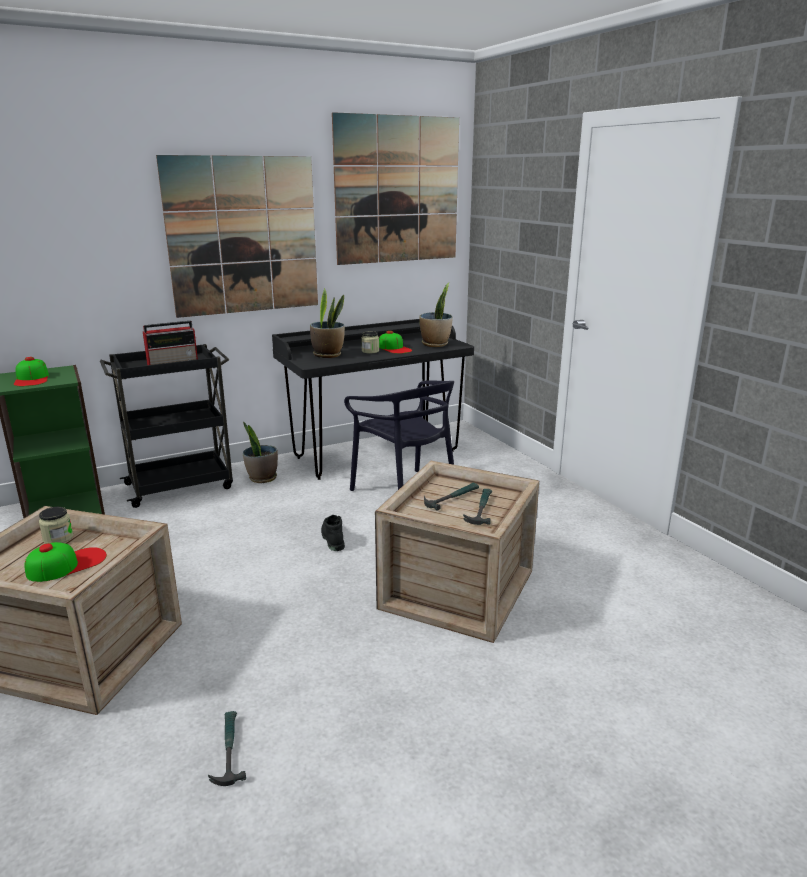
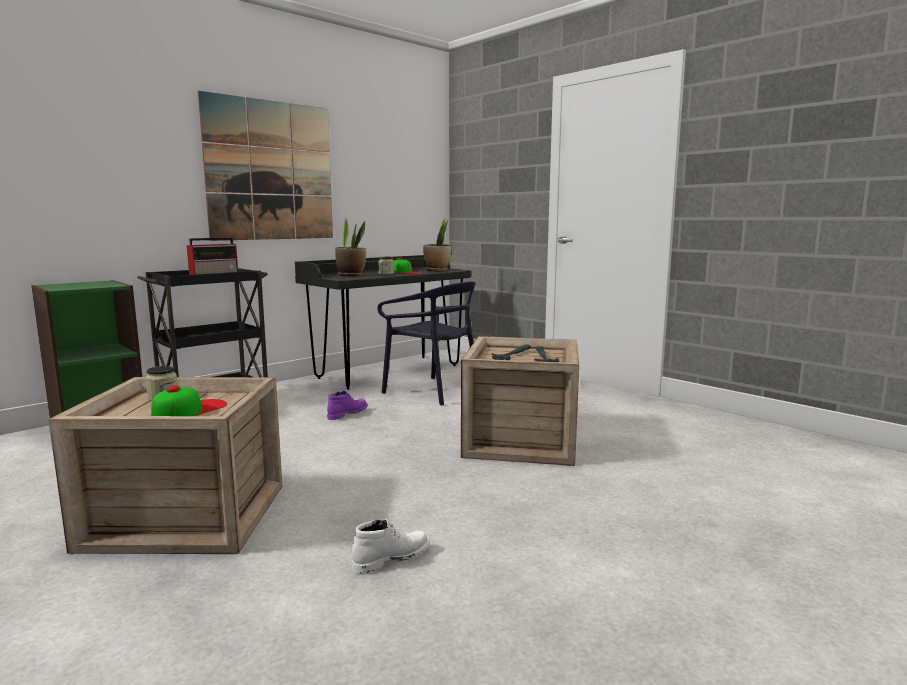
camera: 15 degrees left, 10 degrees down
(32, 379) = (76, 285): cap -> none
(228, 751) = (391, 558): hammer -> white boot
(262, 478) = (293, 392): potted plant -> none
(298, 520) = (347, 414): none -> purple boot
(332, 538) = (387, 421): black boot -> none
(397, 190) = (394, 145): picture -> none

